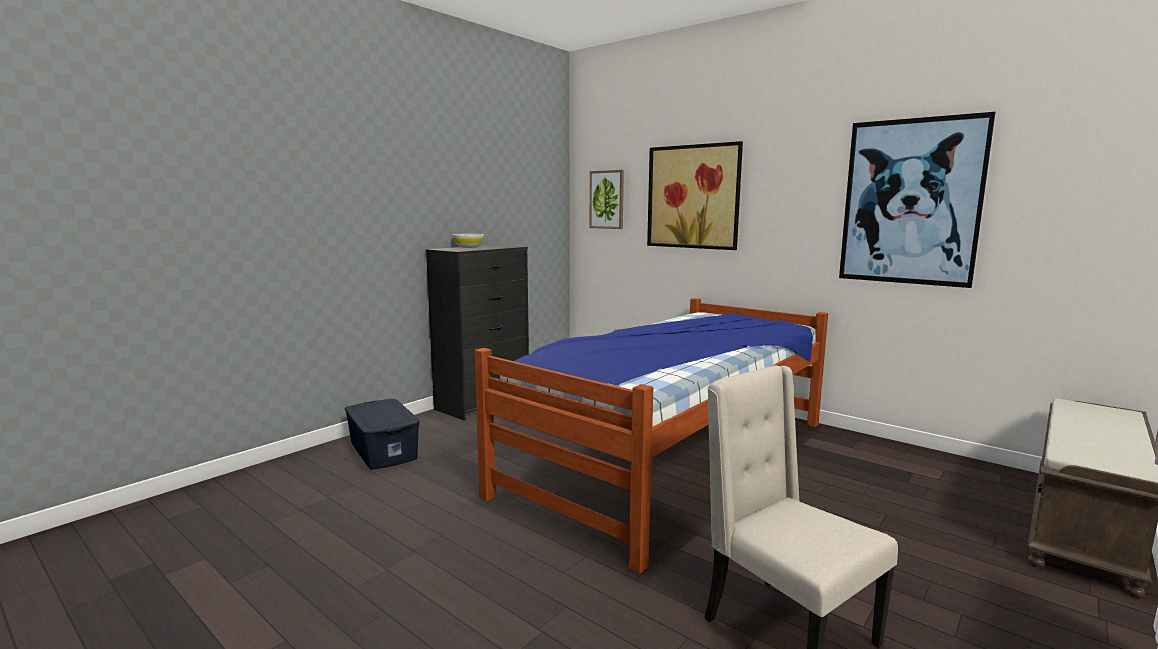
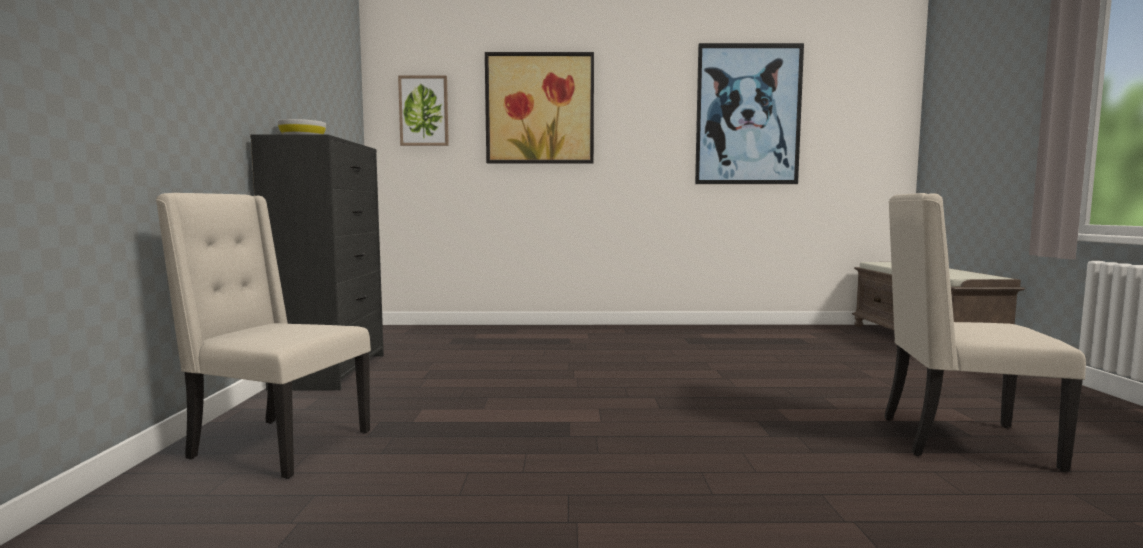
camera: 40 degrees left, 5 degrees down
(384, 450) = (277, 445): blue storage box -> beige chair
(671, 456) = (632, 366): bed -> none

